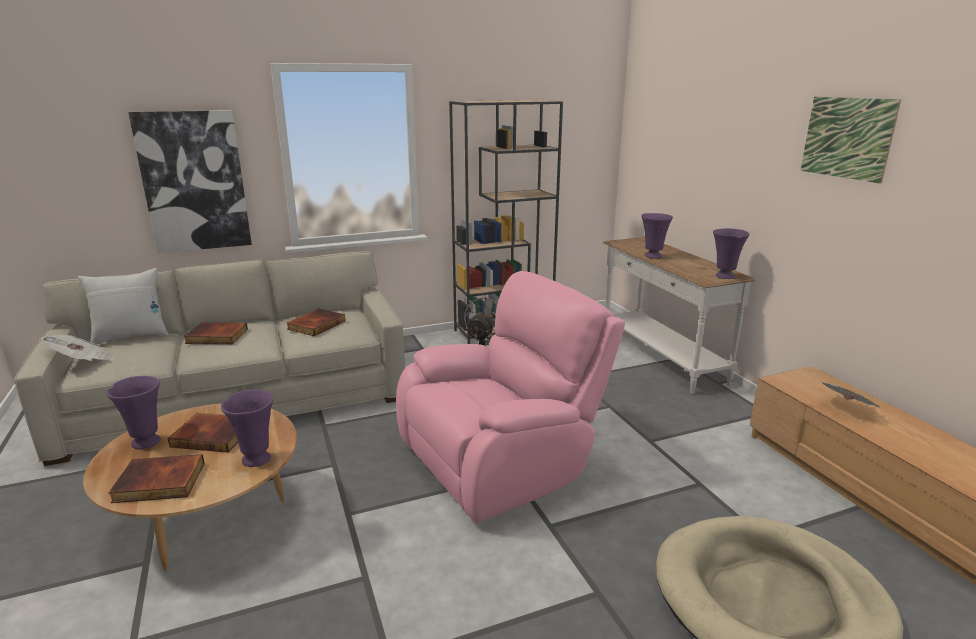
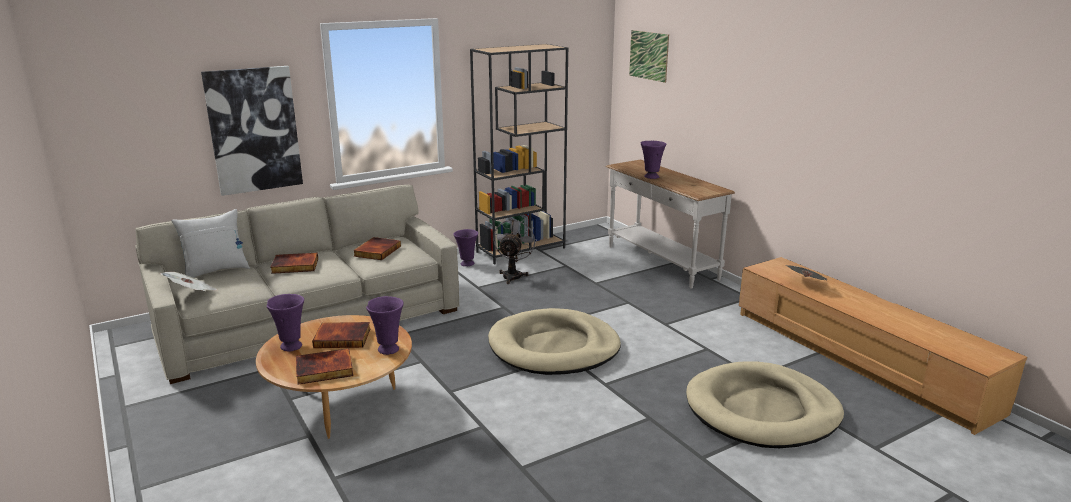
camera: 10 degrees left, 0 degrees up
(500, 461) = (554, 347): pink armchair -> beige dog bed
(724, 277) = (711, 191): purple vase -> purple vase (466, 264)
(847, 138) = (794, 84): picture -> picture (648, 55)

